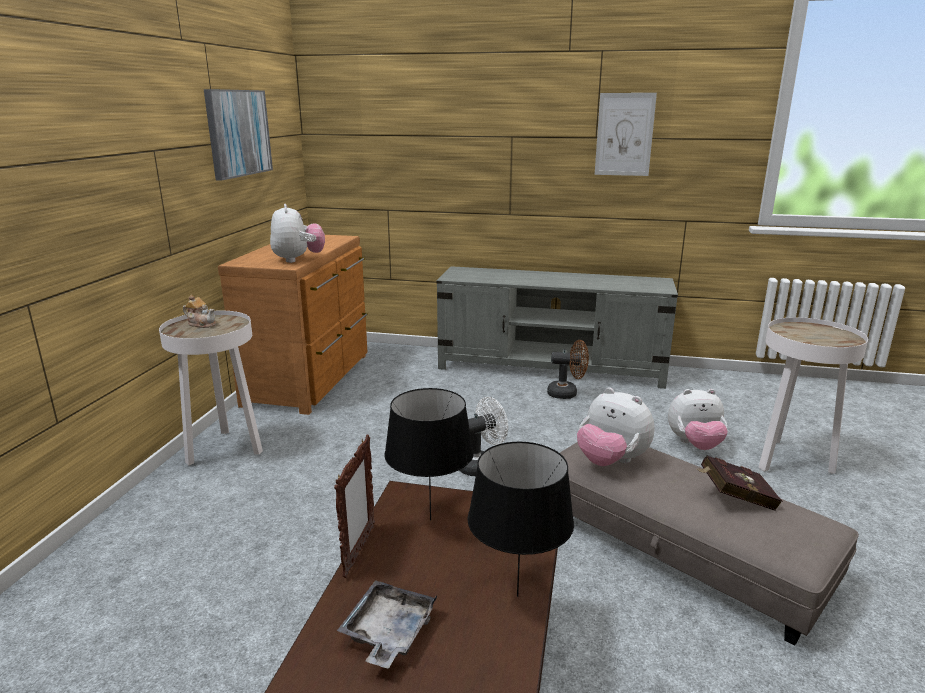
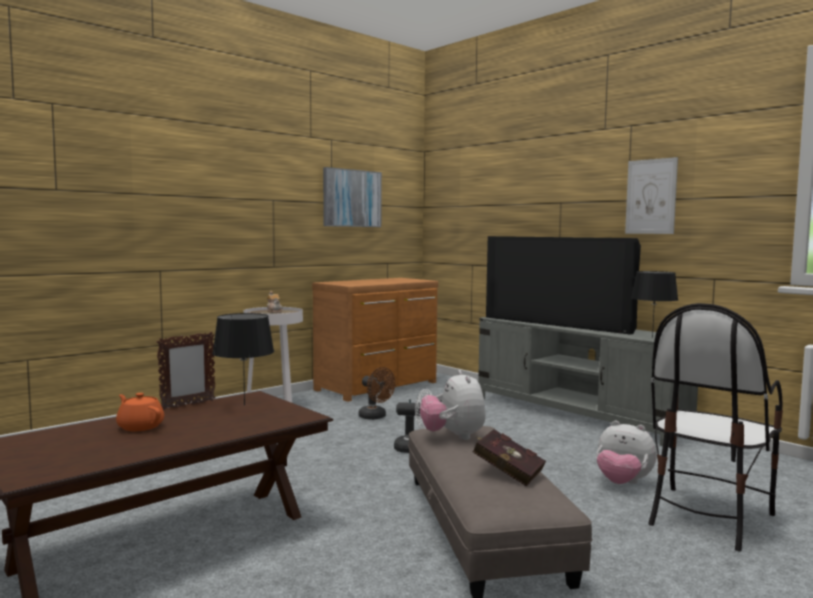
camera: 35 degrees right, 15 degrees down
(298, 259) = (363, 284): plush toy -> none
(388, 633) = (140, 427): grey tray -> orange teapot
(518, 595) = (221, 434): black table lamp -> black table lamp (652, 338)
(531, 279) = (557, 324): none -> television
(567, 393) = (561, 430): brown fan -> brown fan (375, 417)
(789, 461) = (707, 517): white side table -> chair

